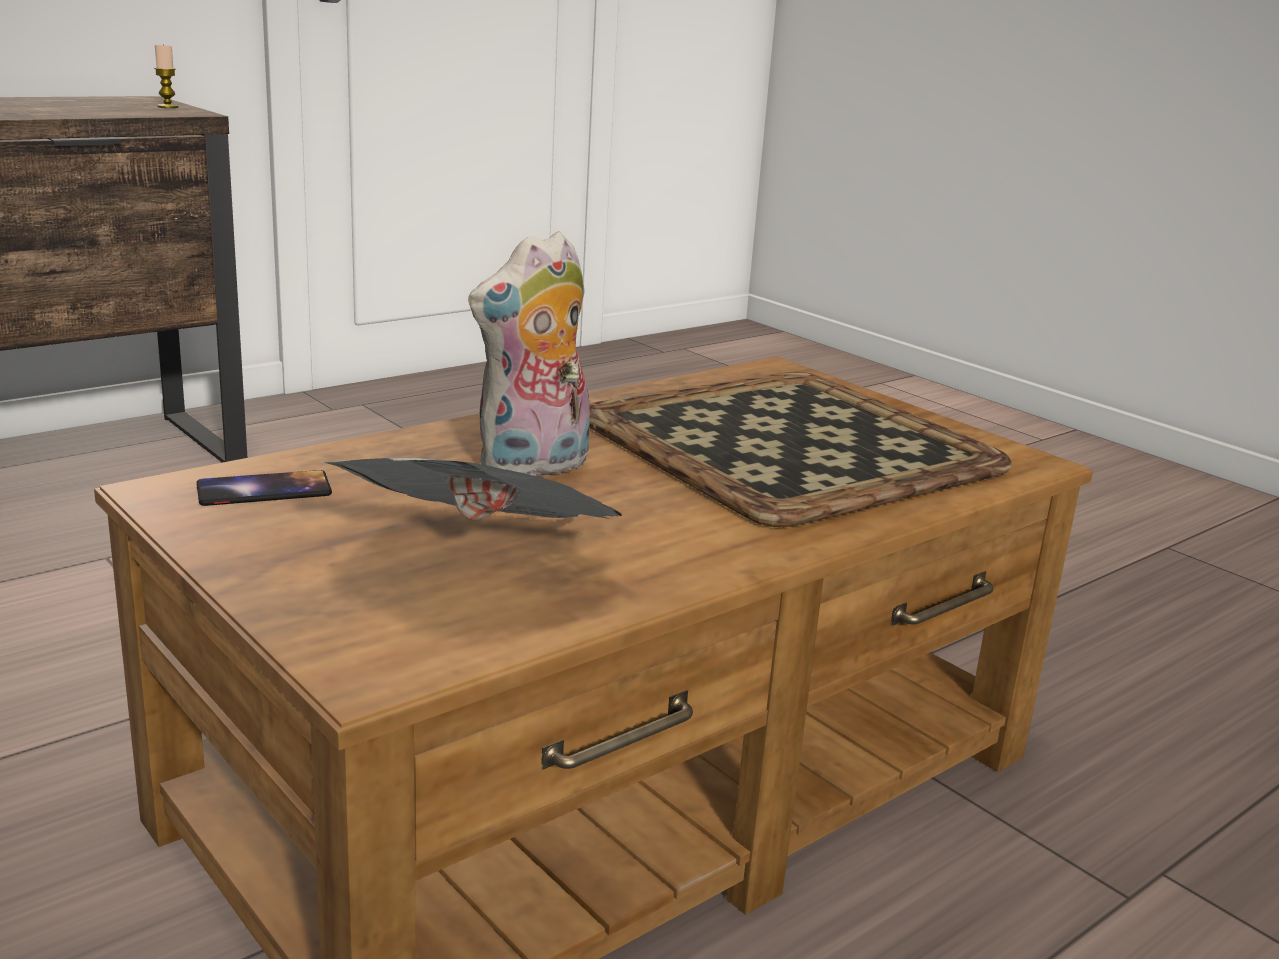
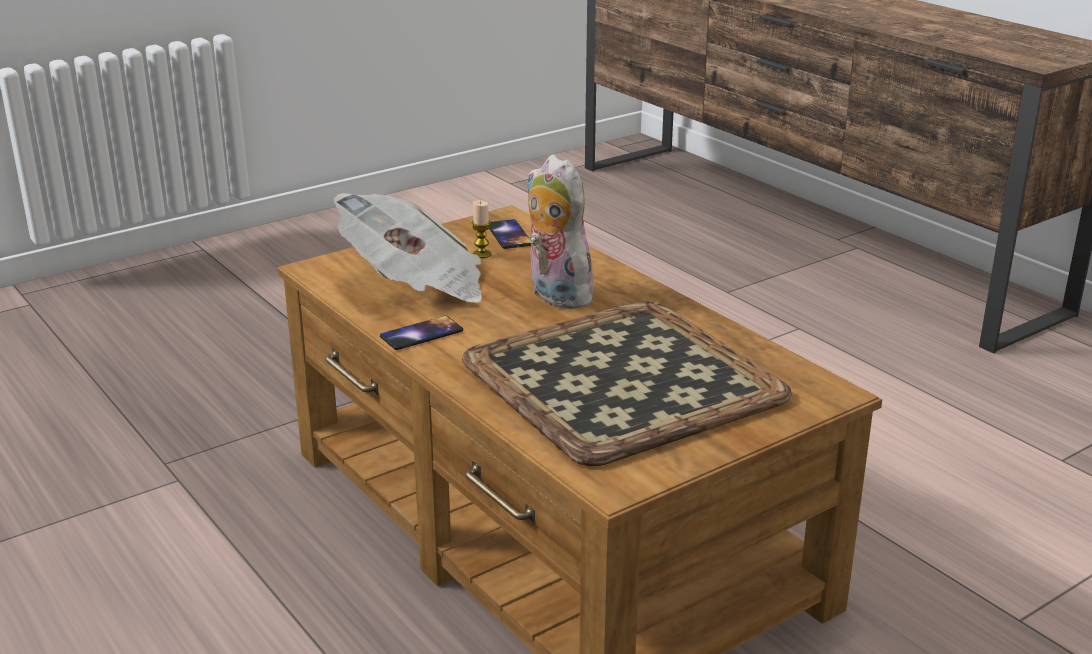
camera: 95 degrees right, 5 degrees up
(168, 107) = (1057, 57): candle -> candle (481, 254)
(687, 559) = (421, 334): none -> phone

